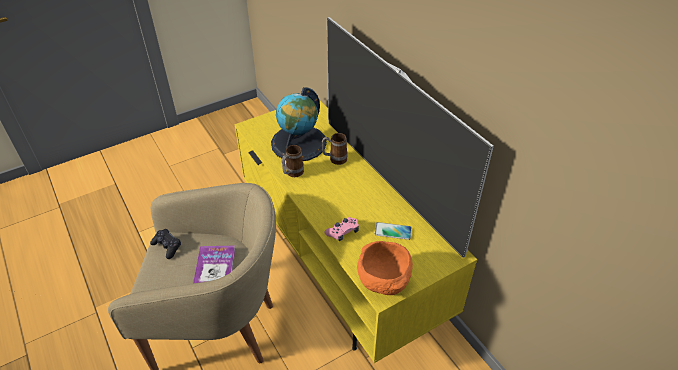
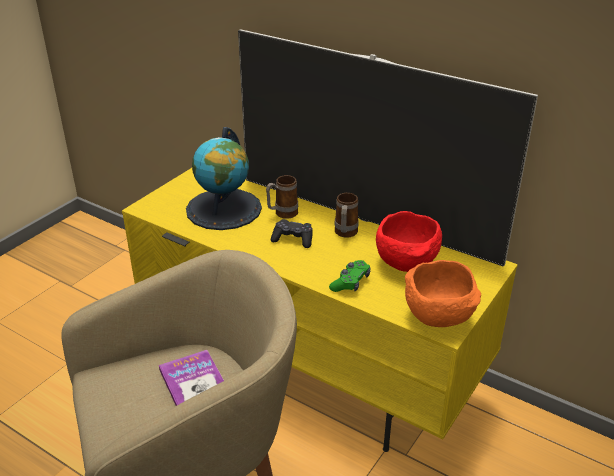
camera: 25 degrees left, 10 degrees down
(167, 246) = (107, 383): black game controller -> black game controller (293, 239)
(292, 174) = (240, 241): mug -> mug (345, 234)
(343, 232) = (350, 282): pink game controller -> green game controller
(393, 231) = (407, 265): phone -> red bowl

